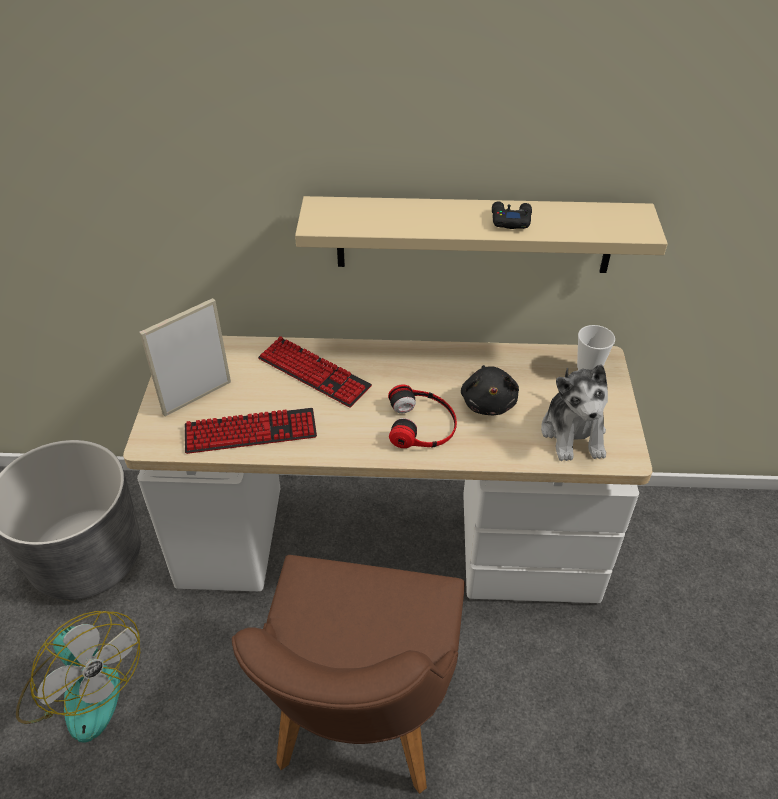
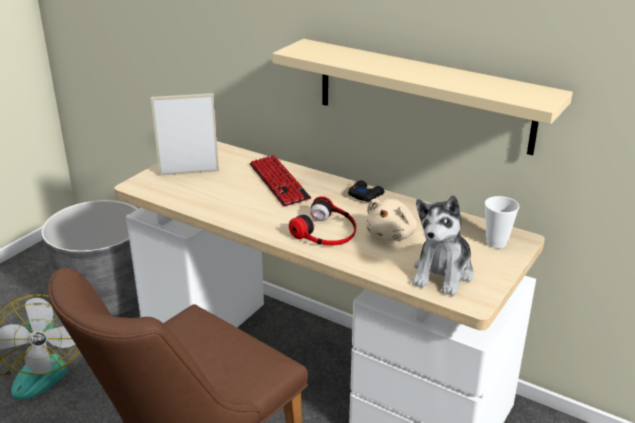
camera: 30 degrees right, 15 degrees down
(251, 432) = (203, 199): keyboard -> none
(488, 402) = (391, 235): black plush toy -> beige plush toy
(510, 220) = (436, 75): black game controller -> black game controller (365, 195)

